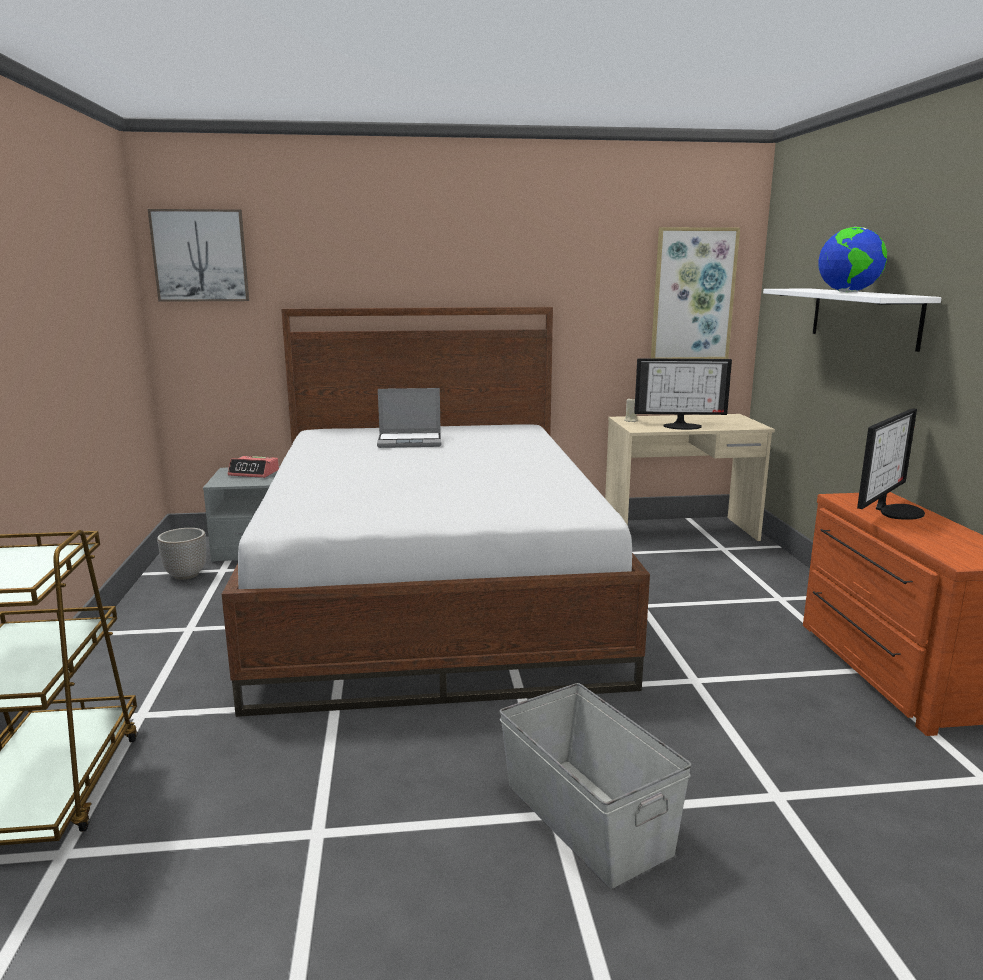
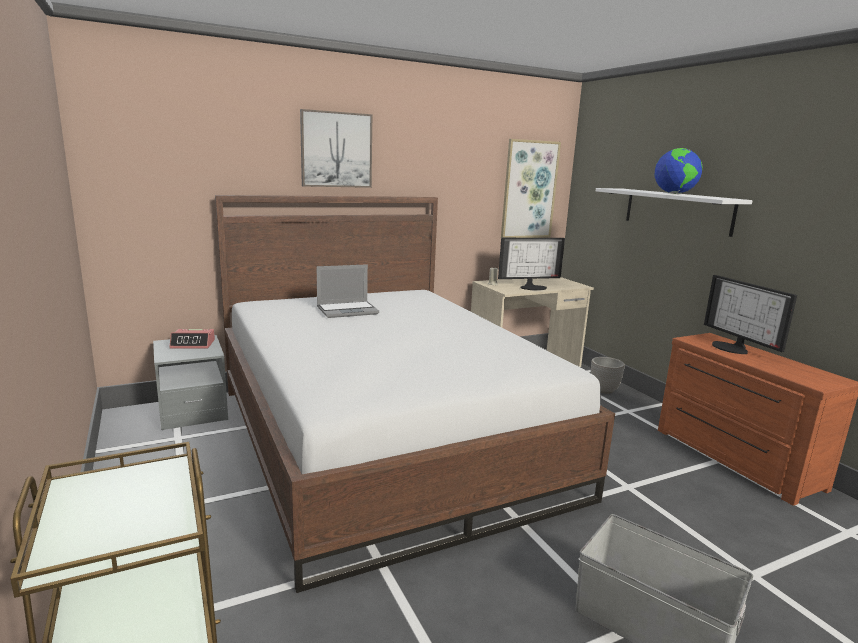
camera: 20 degrees left, 0 degrees up
(186, 575) = (144, 447): planter -> planter (604, 390)
(200, 256) = (133, 144): picture -> picture (336, 150)
(895, 510) = (732, 348): monitor -> monitor turned 135 degrees clockwise

